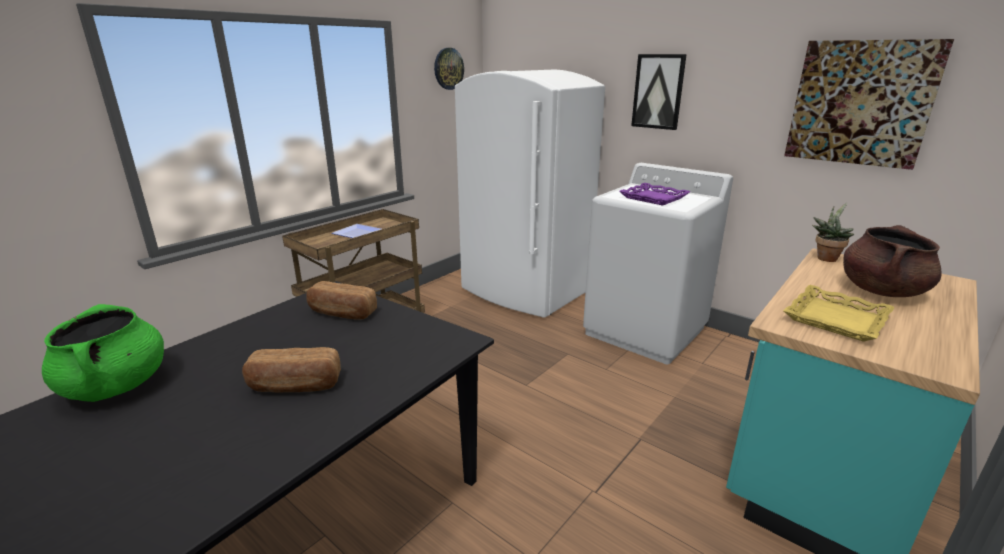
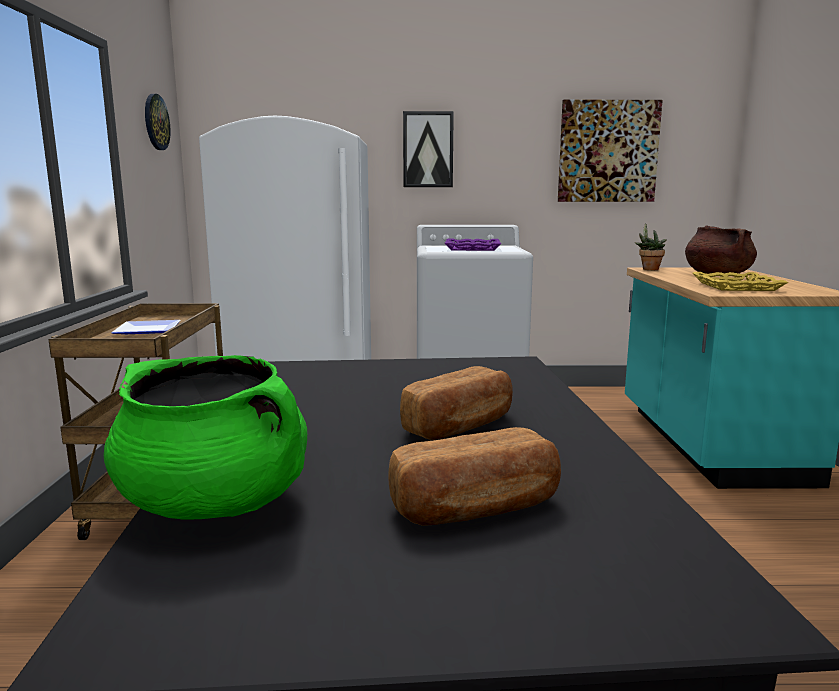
camera: 40 degrees left, 10 degrees down
(342, 313) = (339, 377): bread -> bread (477, 508)

